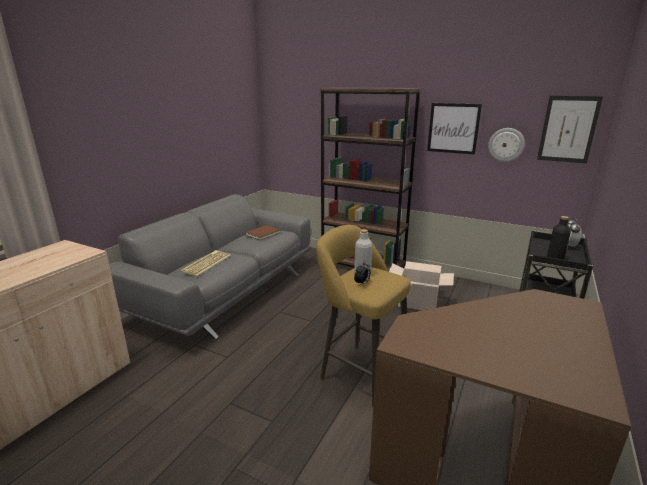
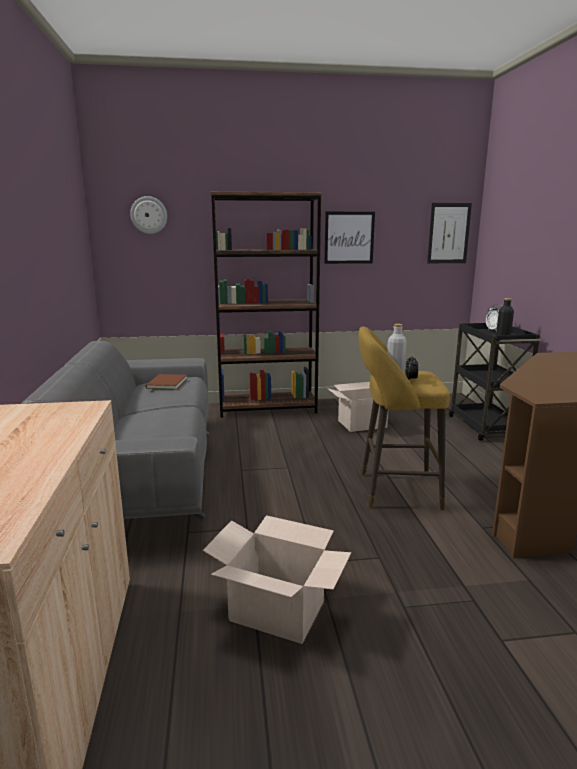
camera: 35 degrees left, 5 degrees down
(166, 424) = (276, 611): none -> cardboard box
(206, 263) = (153, 422): keyboard -> none
(506, 144) = (399, 251): wall clock -> wall clock (149, 215)

